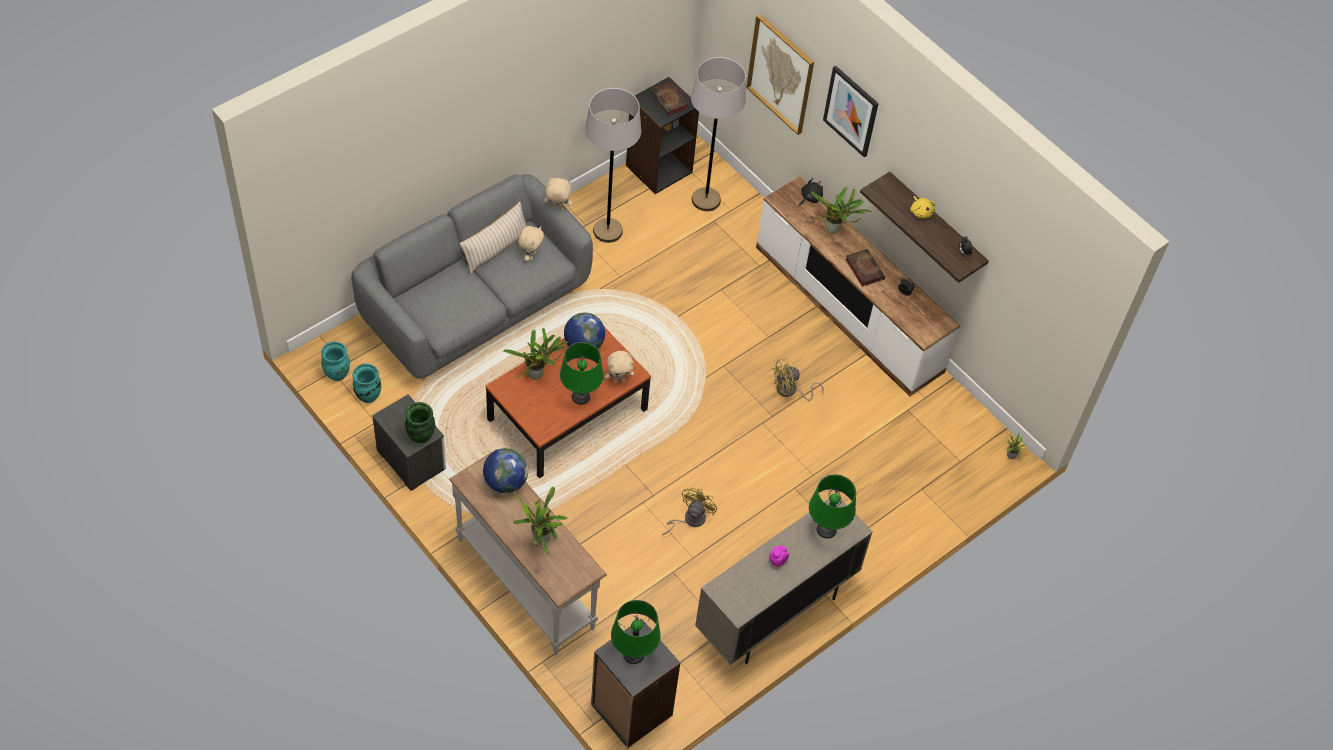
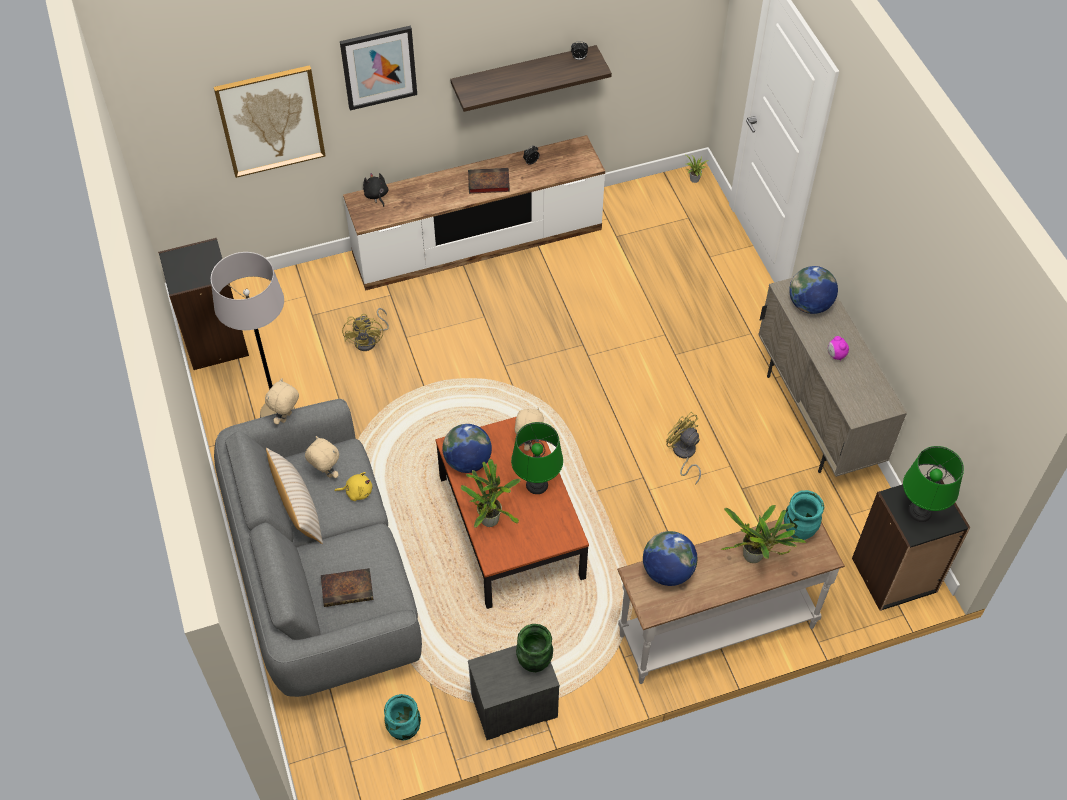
camera: 65 degrees left, 0 degrees up
(337, 374) = (357, 757): turquoise vase -> turquoise vase (798, 530)
(670, 100) = (194, 261): book -> book (348, 589)
(706, 200) = (281, 313): grey floor lamp -> none
(790, 391) = (558, 320): yellow fan -> yellow fan (369, 340)
(826, 529) = (809, 305): green table lamp -> globe
(834, 230) = (428, 190): potted plant -> none
(921, 212) = (514, 72): yellow plush toy -> yellow plush toy (357, 491)

